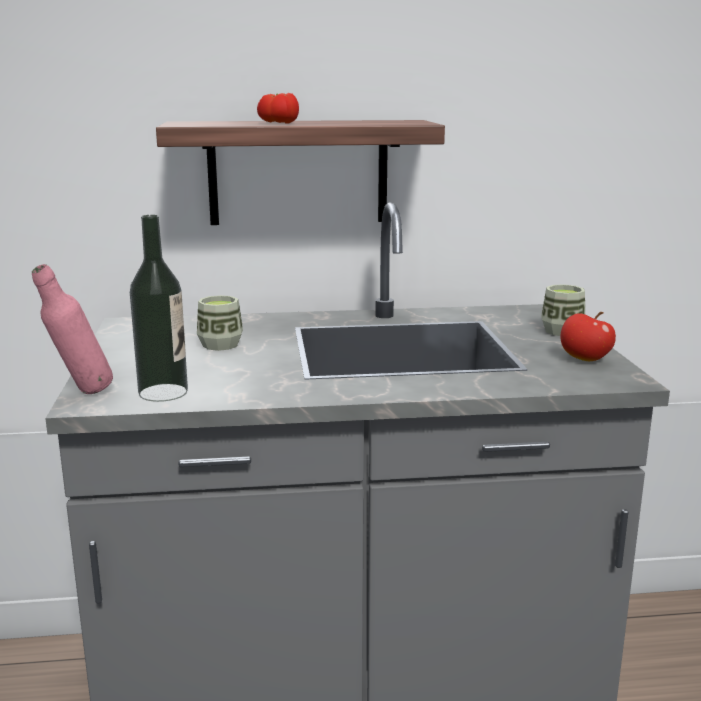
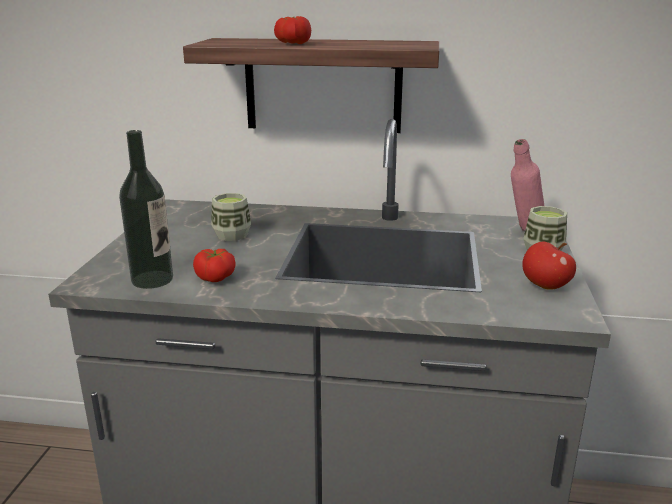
camera: 15 degrees right, 5 degrees up
(81, 395) = (89, 274): pink bottle -> pink bottle (523, 233)
(237, 384) = (216, 277): none -> tomato

